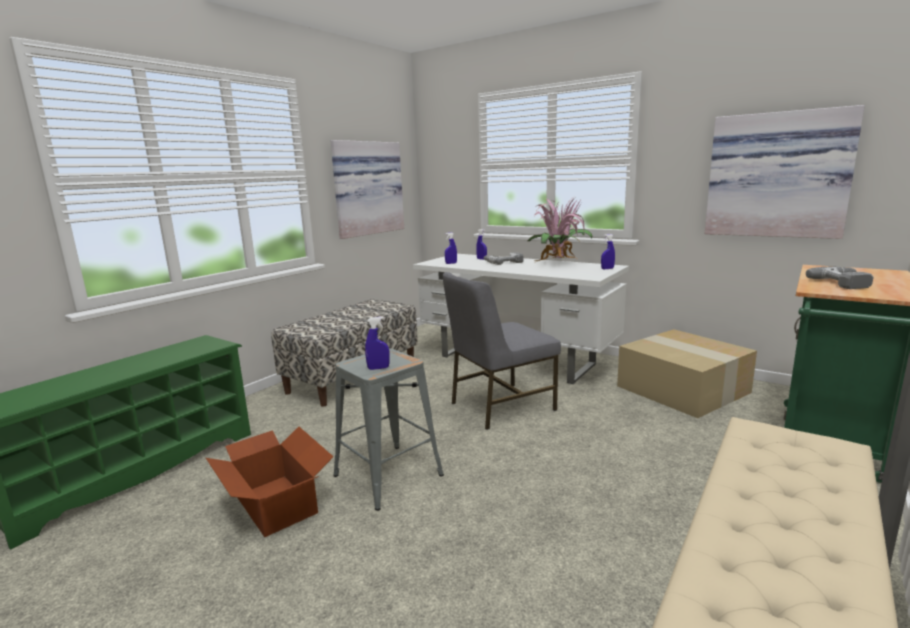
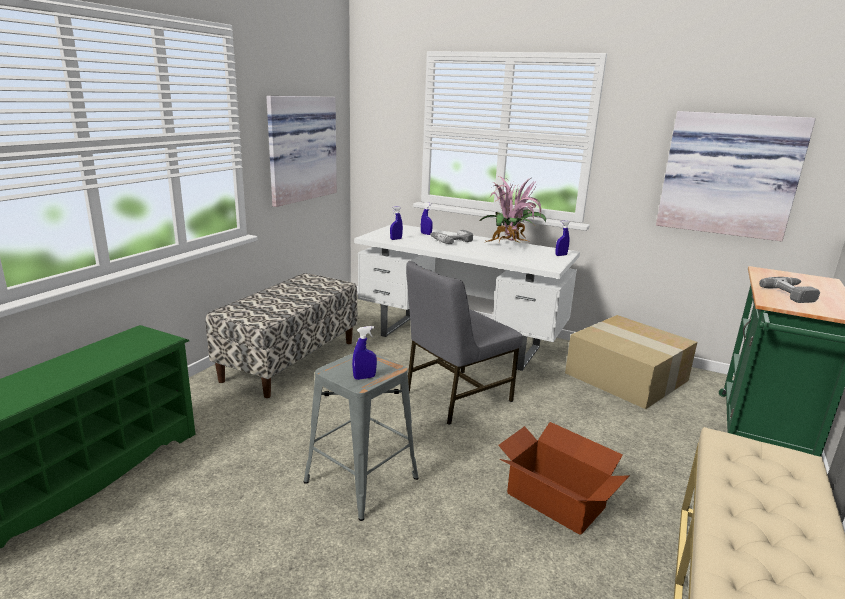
camera: 10 degrees left, 5 degrees up
(276, 503) = (251, 517): cardboard box -> cardboard box (555, 499)

